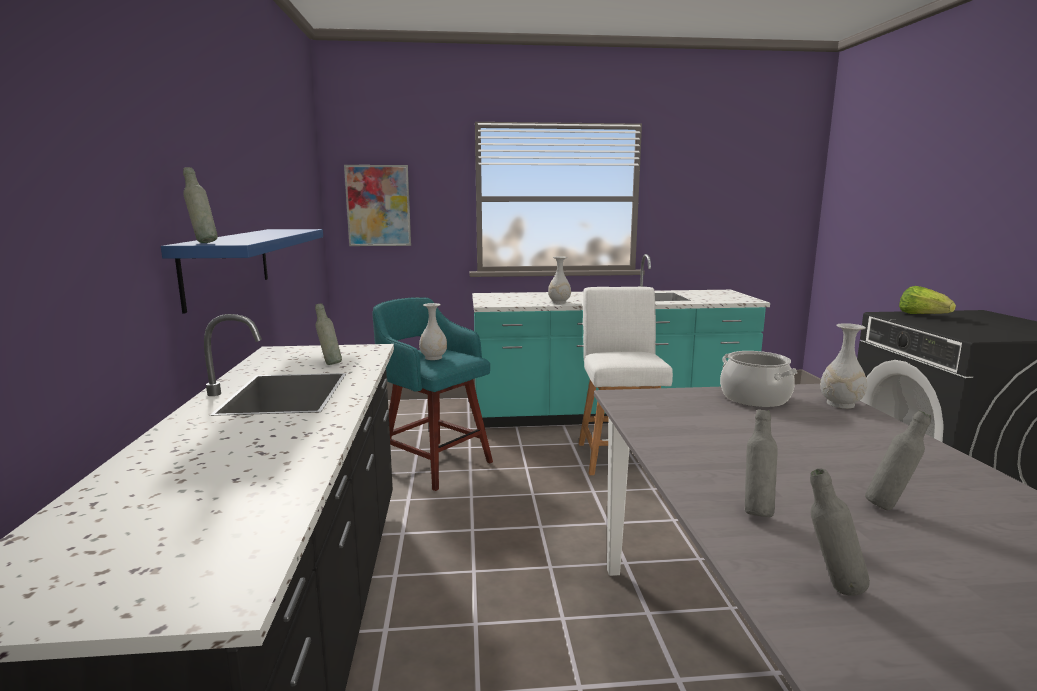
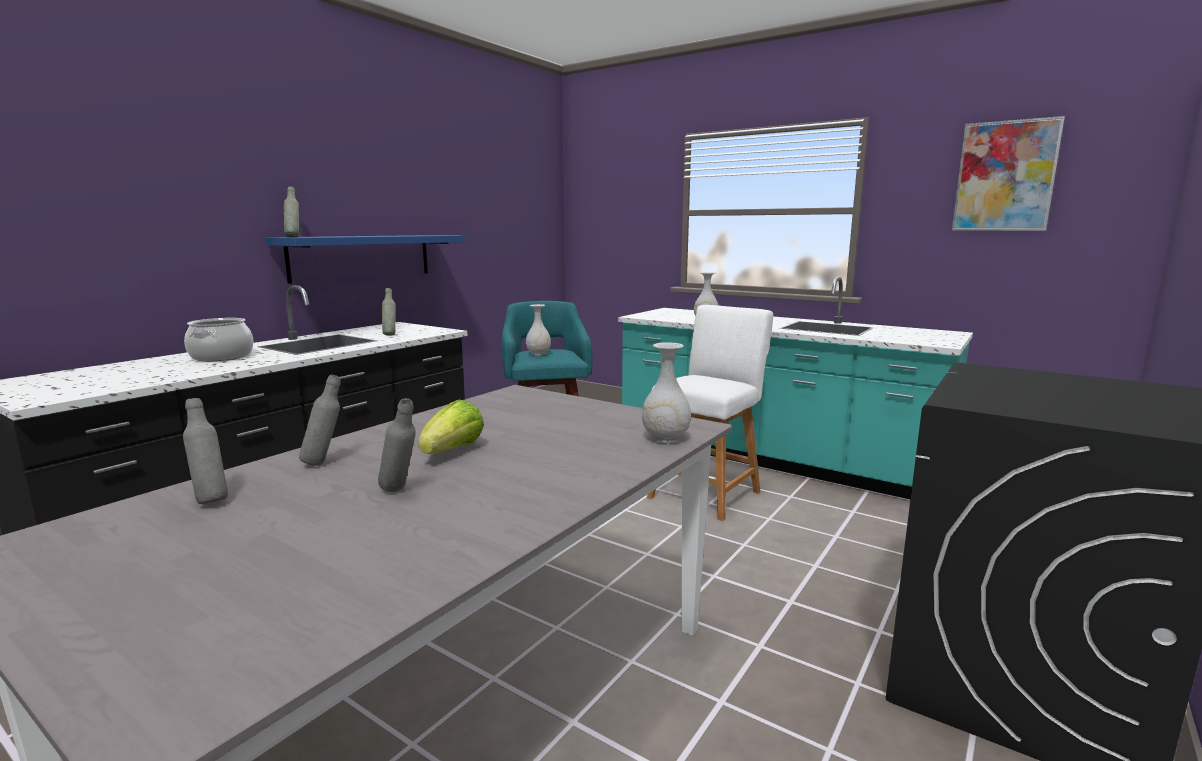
camera: 40 degrees right, 0 degrees up
(378, 206) = (602, 220): picture -> picture (1005, 176)
(755, 398) = (608, 416): cooking pot -> cooking pot (222, 357)
(922, 315) = (1025, 376): lettuce -> lettuce (453, 451)

